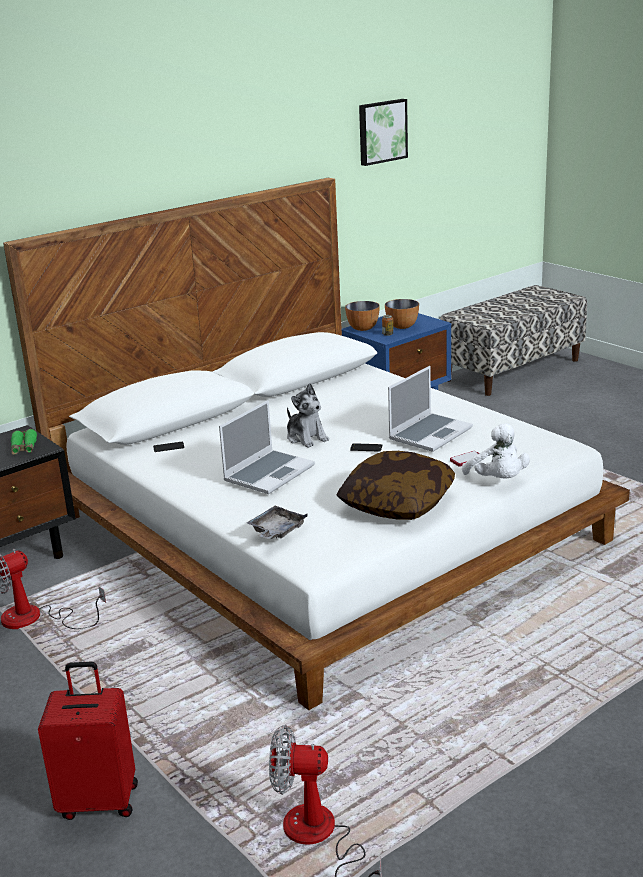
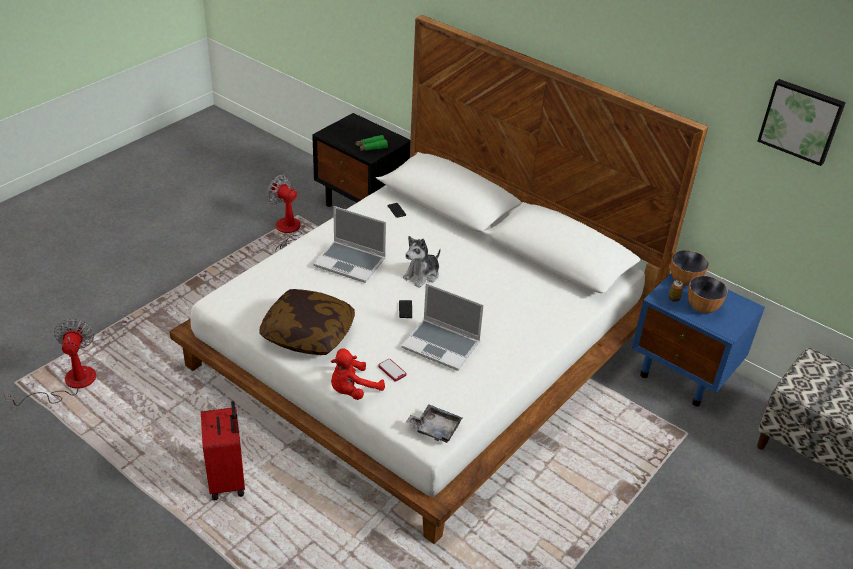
camera: 75 degrees right, 15 degrees up
(99, 800) = (114, 294): red suitcase -> red suitcase (228, 480)
(276, 531) = (258, 276): grey tray -> grey tray (435, 428)
(498, 480) = (353, 390): white plush toy -> red plush toy

